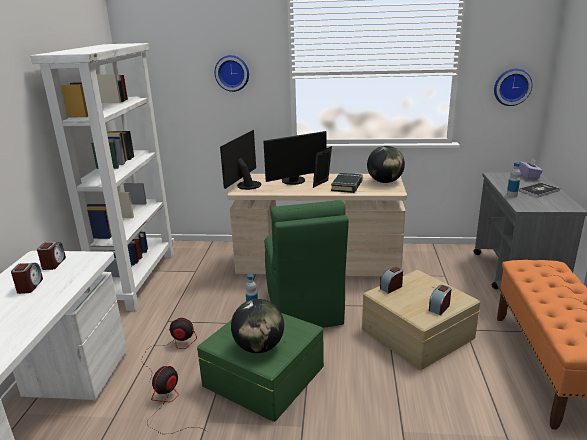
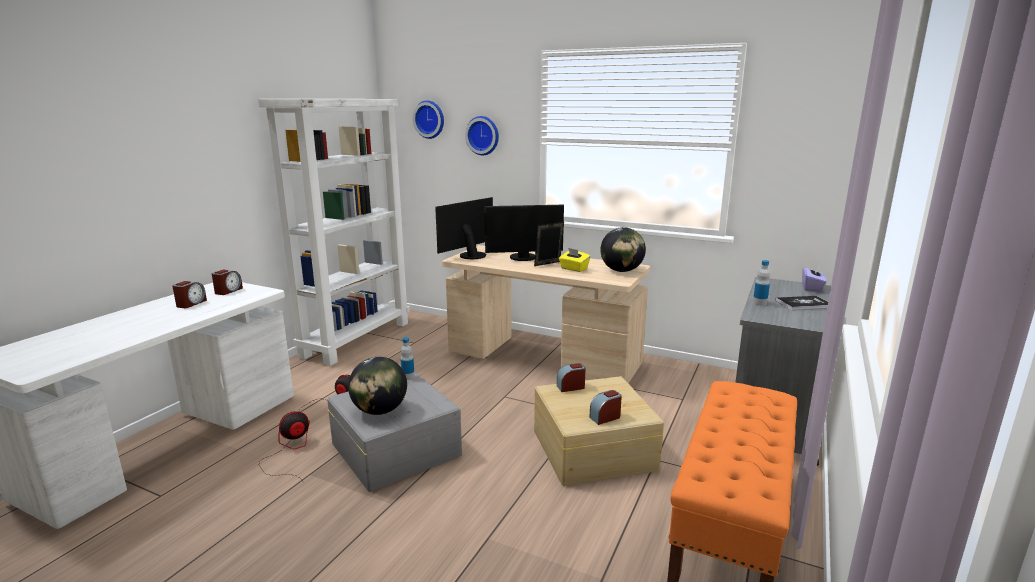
camera: 20 degrees right, 5 degrees down
(263, 375) = (396, 448): green storage box -> grey storage box
(303, 308) = (490, 397): green chair -> none
(347, 186) = (573, 269): black book -> yellow tissue box
(511, 87) = (806, 170): wall clock -> wall clock (430, 119)

